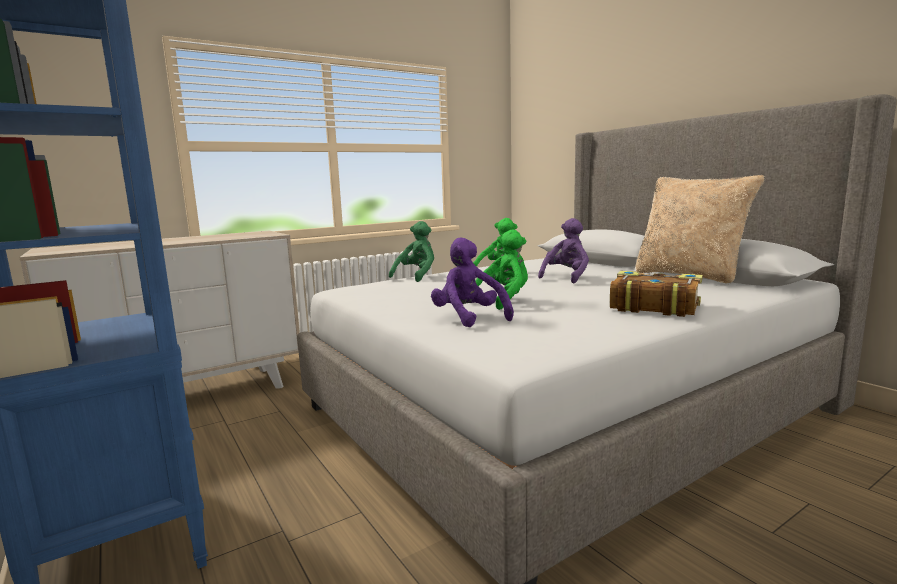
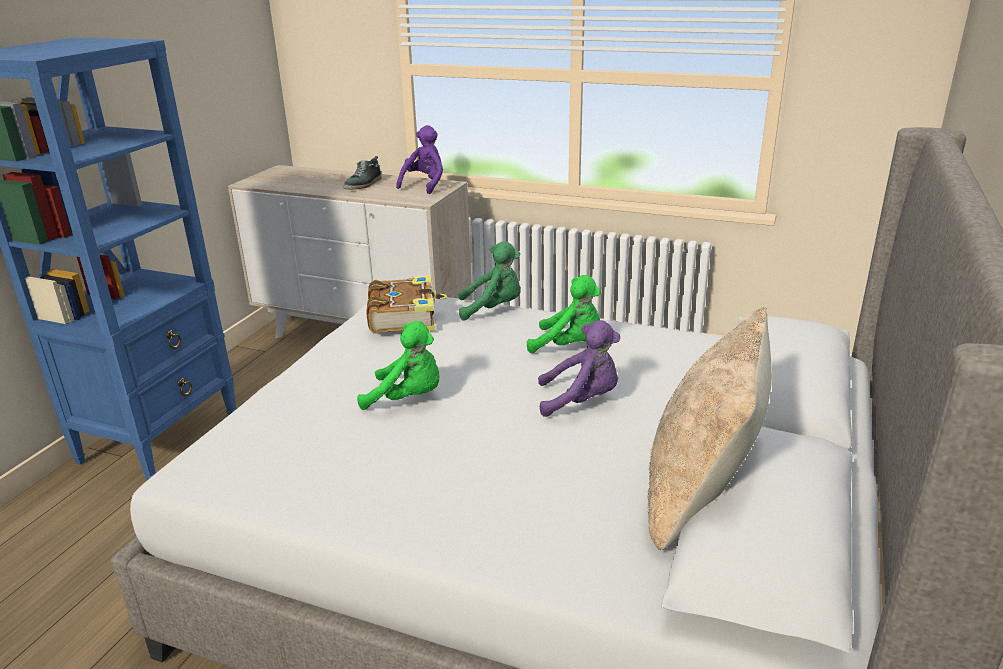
camera: 55 degrees right, 15 degrees up
(186, 239) = (364, 184): none -> shoe
(469, 318) = (314, 404): purple plush toy -> purple plush toy (425, 185)
(653, 306) = (449, 506): book -> book (404, 317)

